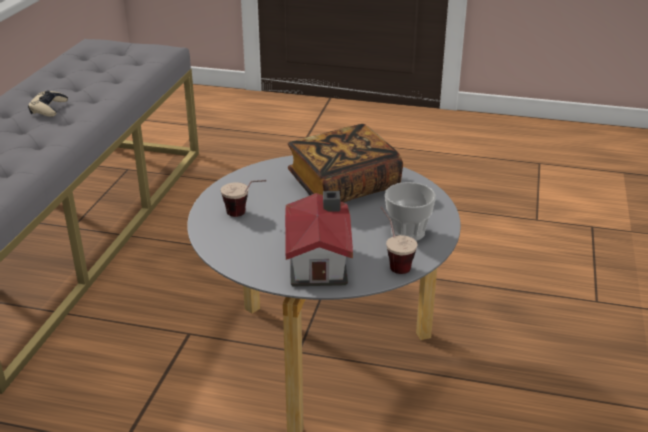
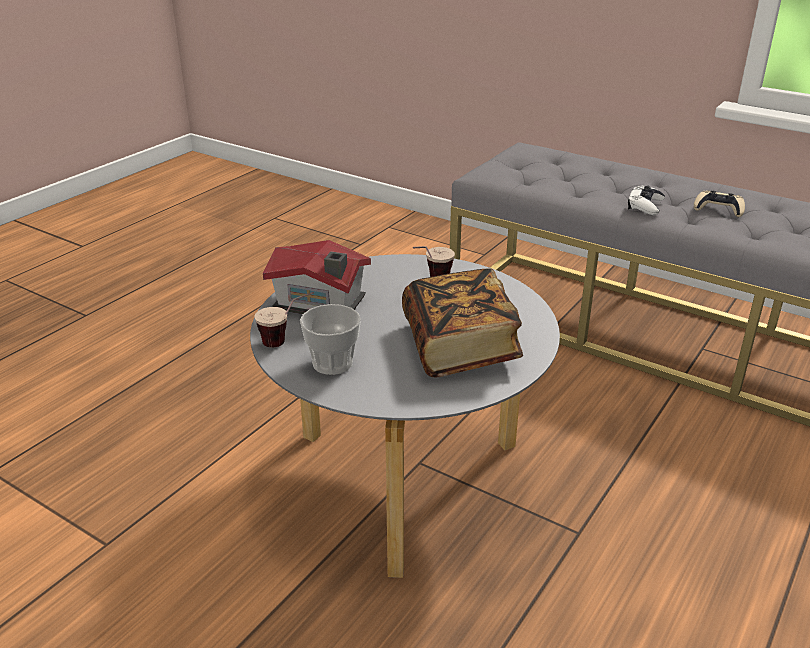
camera: 110 degrees right, 0 degrees up
(46, 135) = (645, 205): none -> white game controller

